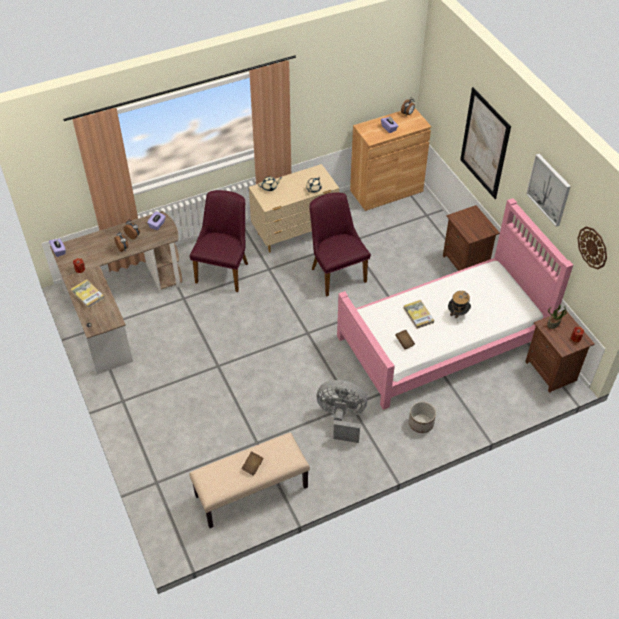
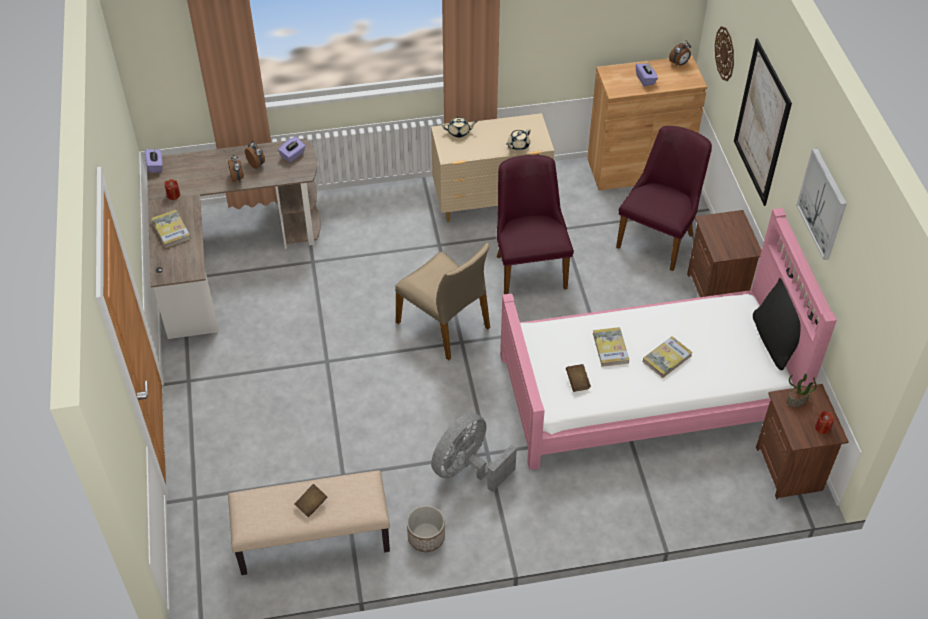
camera: 15 degrees right, 0 degrees up
(225, 269) = (380, 233): purple chair -> purple chair (659, 237)
(291, 323) = (444, 324): none -> beige chair
(341, 418) = (468, 469): grey fan -> grey fan turned 75 degrees counterclockwise
(420, 423) = (575, 501): planter -> planter (426, 537)
(457, 314) = (667, 358): hat -> book
(523, 288) = (777, 341): none -> black pillow
(592, 247) = (861, 299): wall clock -> wall clock (725, 53)

